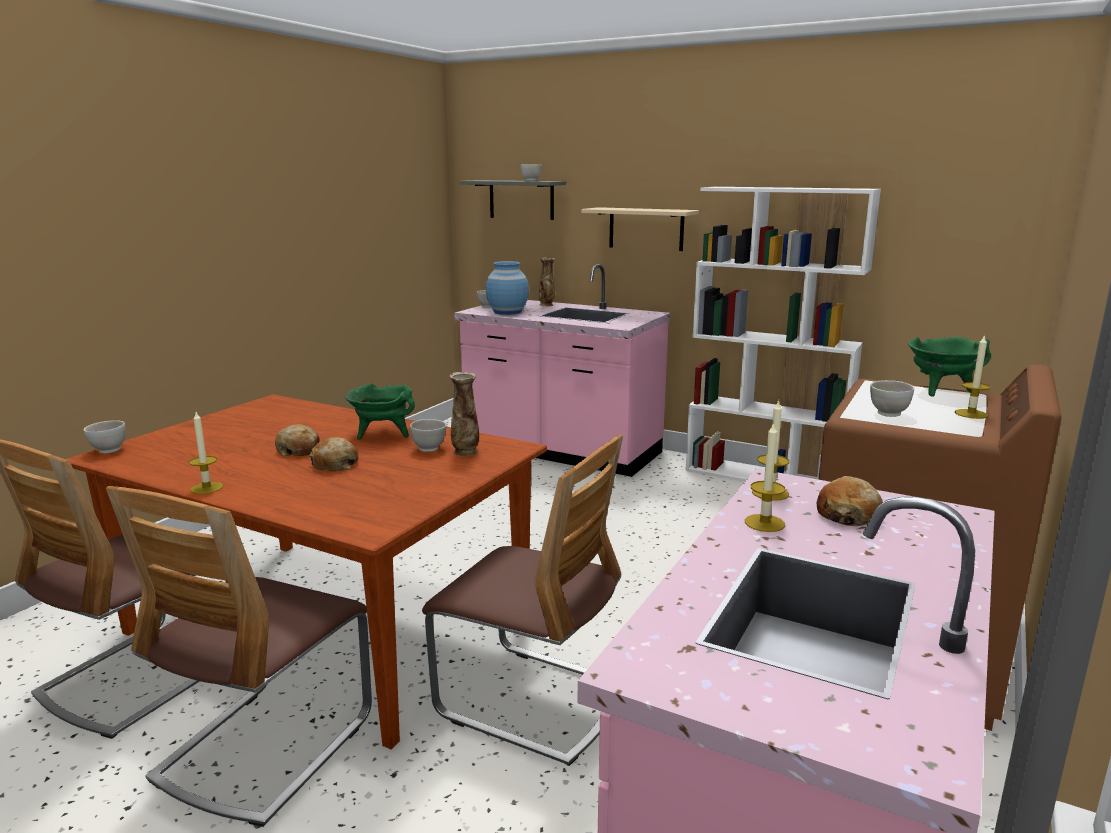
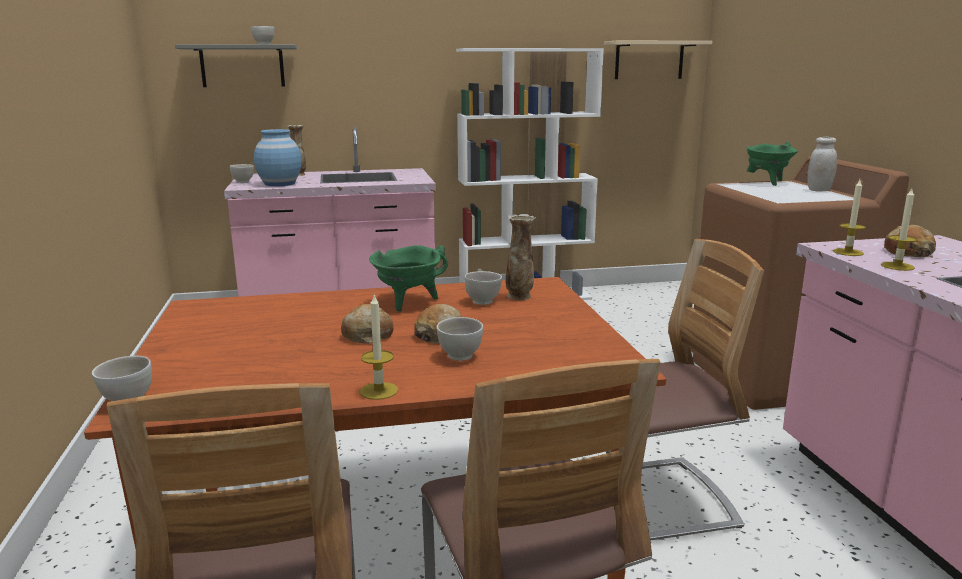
camera: 40 degrees left, 0 degrees up
(646, 229) = (389, 91): beige shelf -> beige shelf (649, 60)
(888, 414) = (790, 197): white bowl -> white bowl (460, 356)
(971, 414) = (819, 190): candle -> white jar

